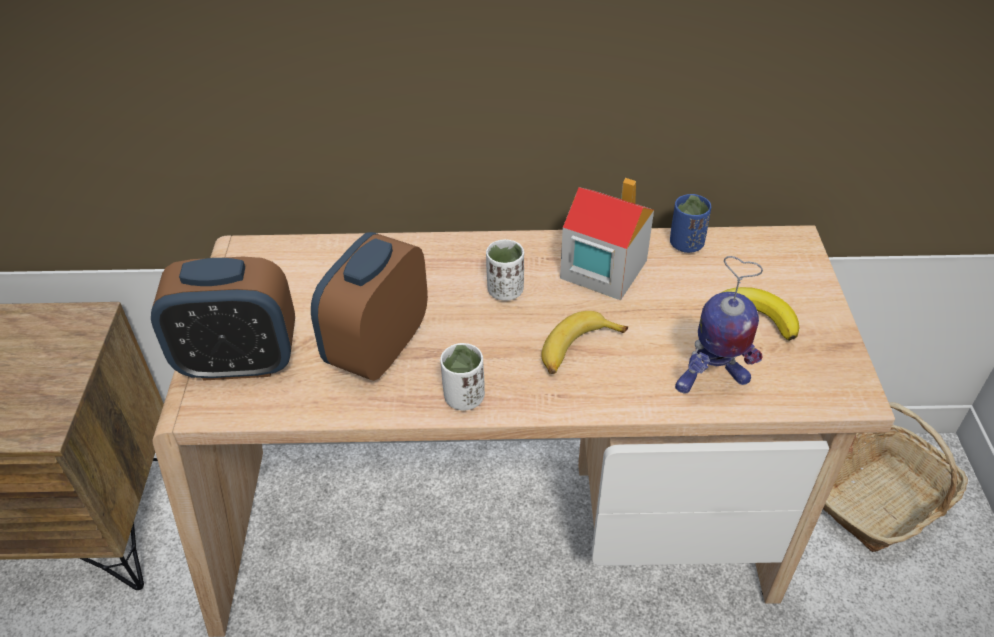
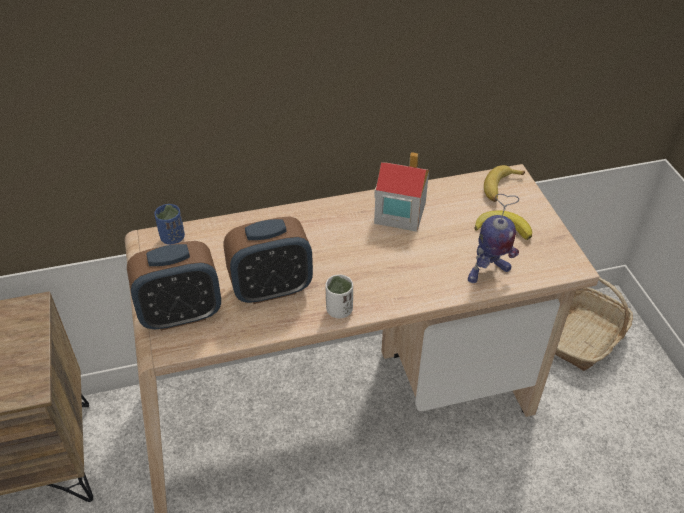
camera: 15 degrees left, 0 degrees up
(378, 348) = (271, 289): alarm clock -> alarm clock turned 120 degrees counterclockwise
(505, 291) = (341, 237): white cup -> none
(577, 350) = (400, 268): banana -> banana (500, 188)
(686, 244) = (447, 188): blue cup -> blue cup (172, 238)

